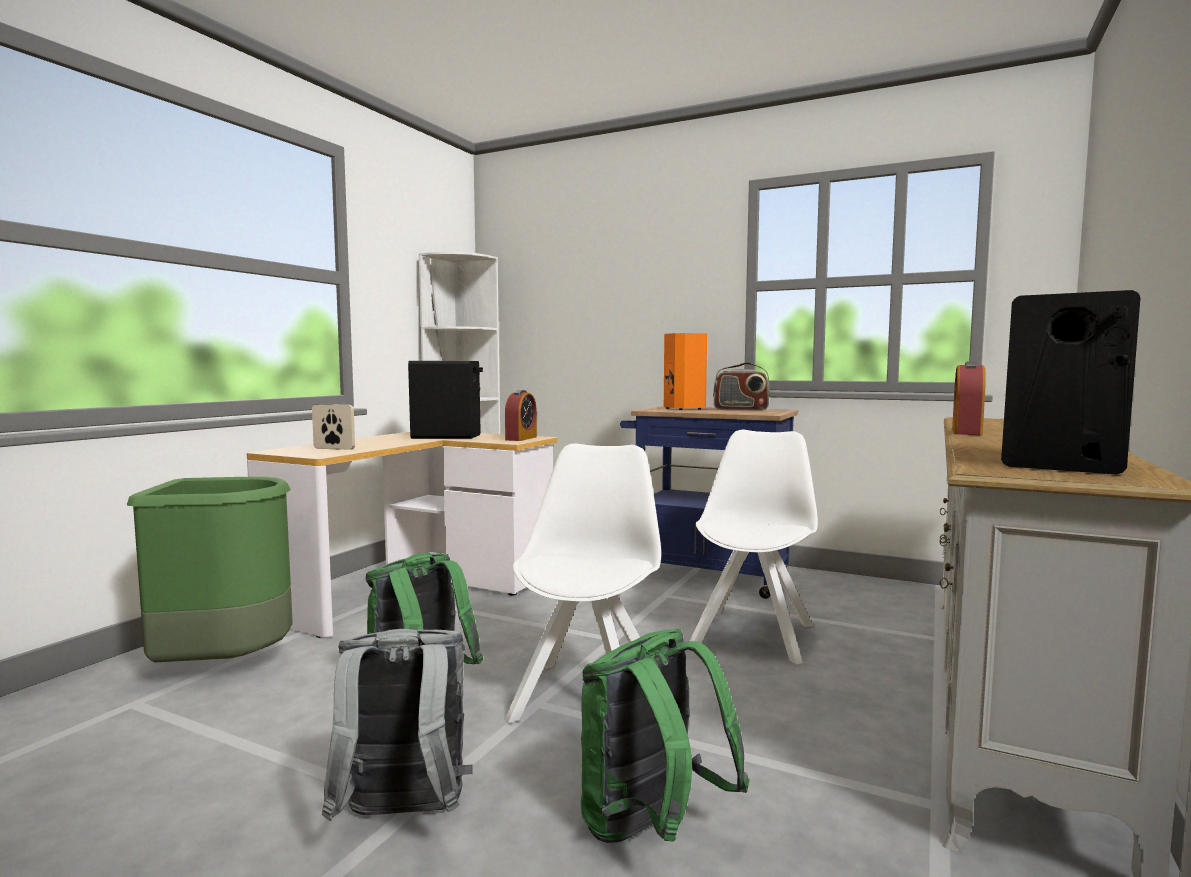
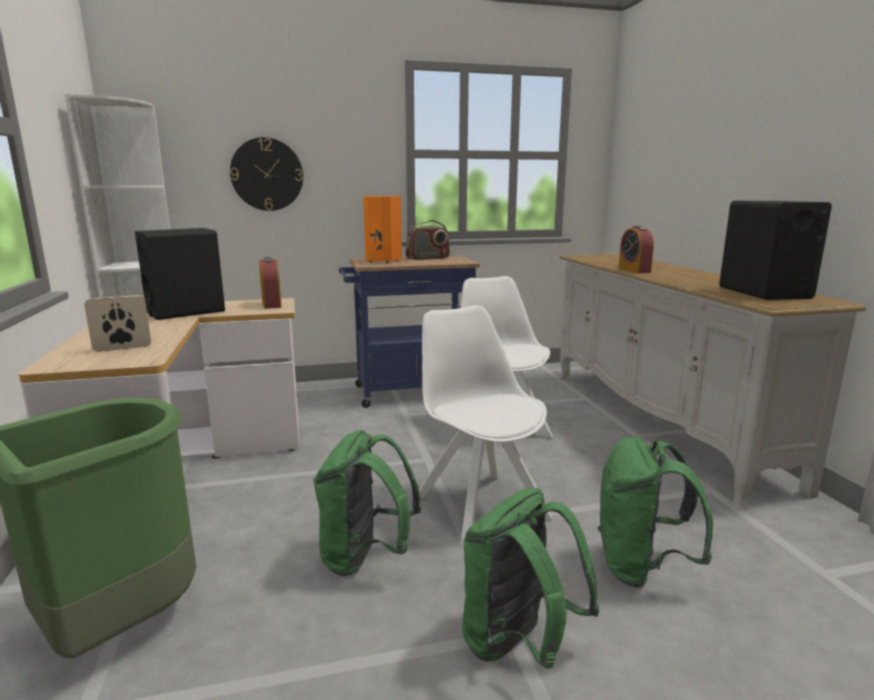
camera: 40 degrees left, 10 degrees up
(402, 817) = (518, 644): grey backpack -> green backpack
(599, 317) = (267, 174): none -> wall clock

